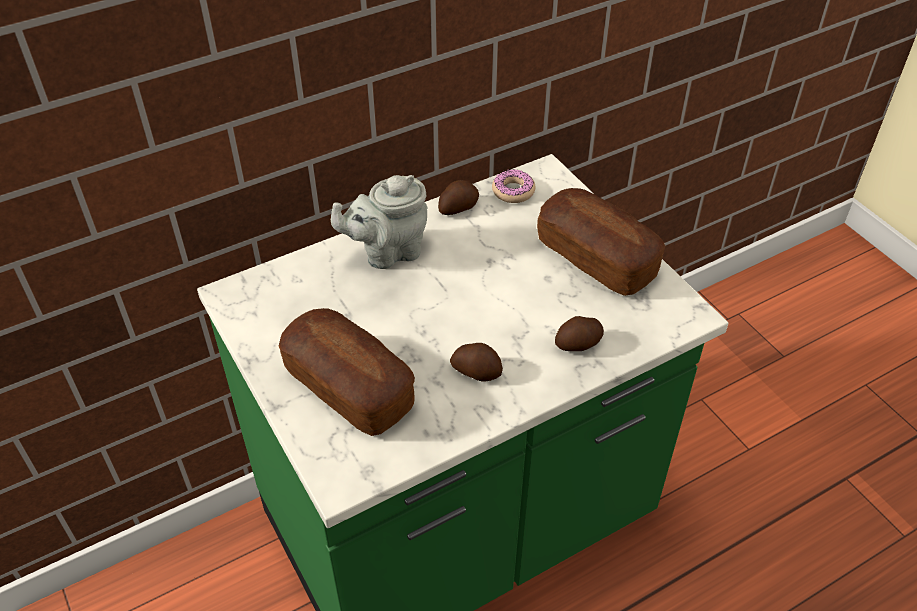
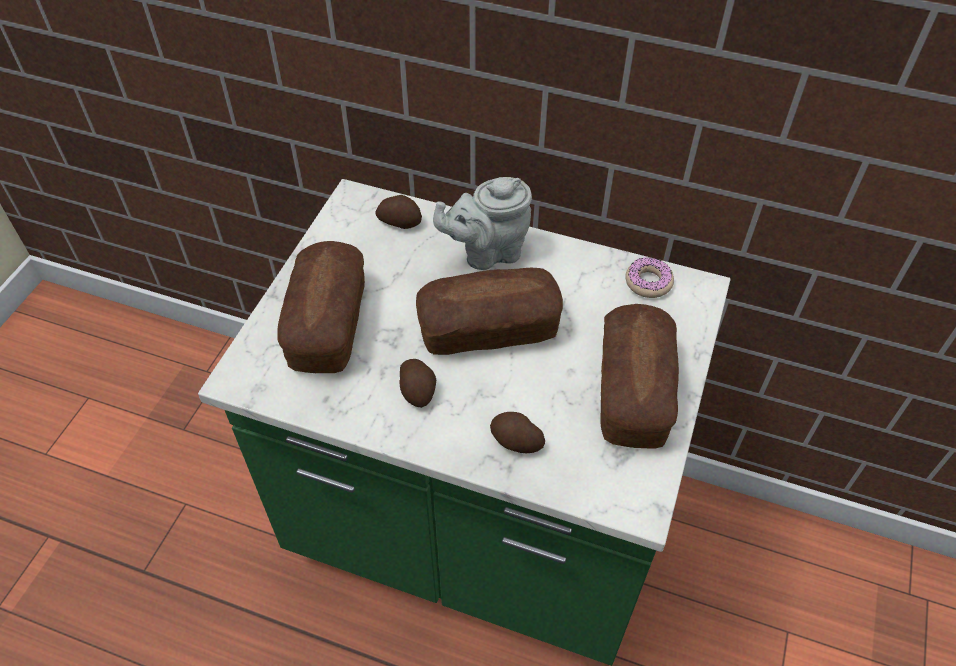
camera: 50 degrees right, 5 degrees up
(387, 252) = (487, 252): grey teapot -> grey teapot turned 45 degrees counterclockwise
(457, 207) = (586, 260): potato -> potato (400, 221)
(462, 296) = (488, 328): none -> bread

